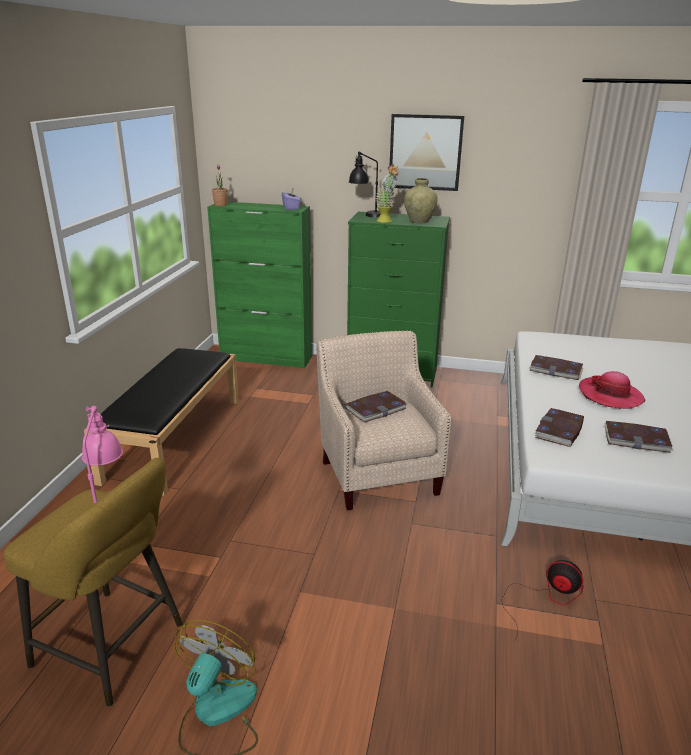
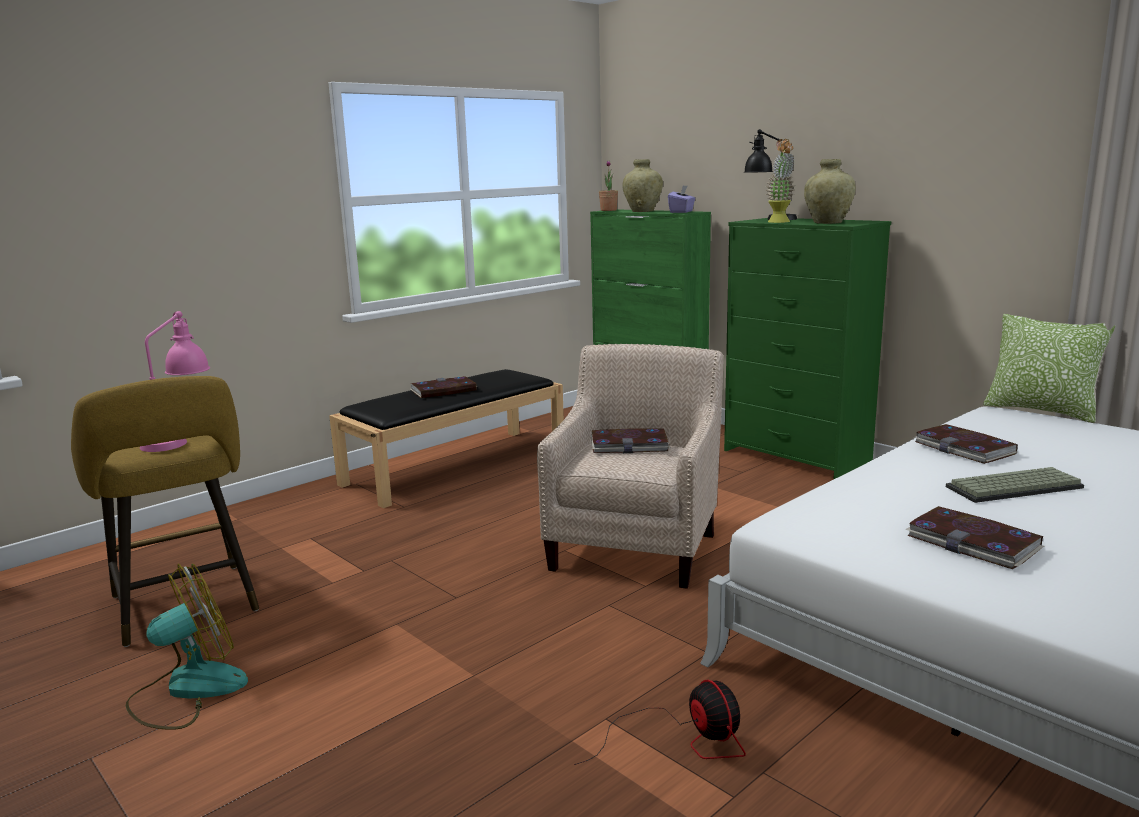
camera: 35 degrees right, 10 degrees down
(255, 207) = (642, 211): none -> beige vase
(425, 152) = (858, 127): picture -> none
(550, 331) = (1041, 411): none -> pillow
(559, 430) = (849, 506): book -> book (443, 391)
(610, 395) = (1014, 488): hat -> keyboard

